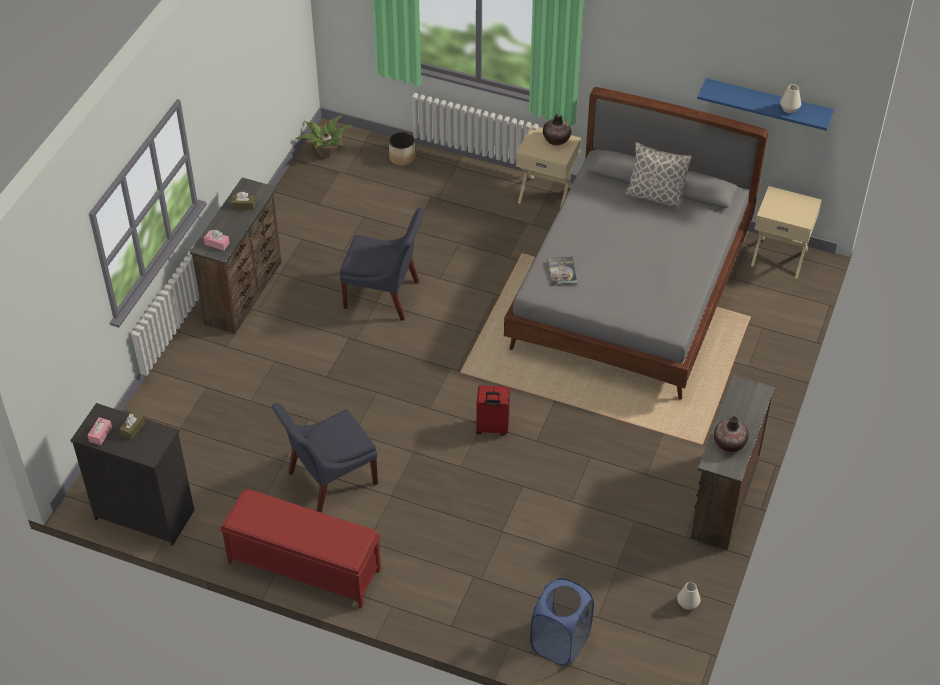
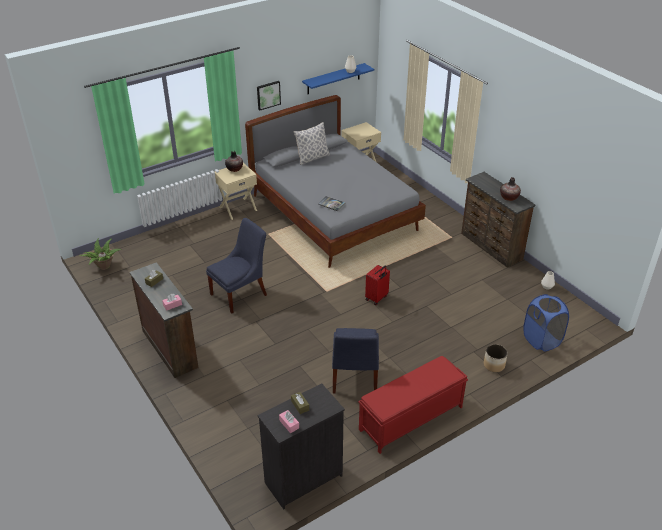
camera: 55 degrees left, 10 degrees down
(402, 158) = (147, 242): planter -> planter (494, 365)
(641, 69) = (268, 95): none -> picture

